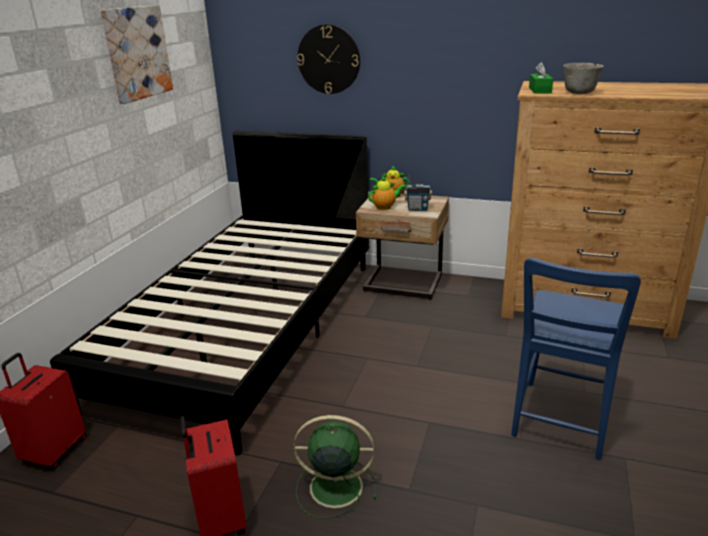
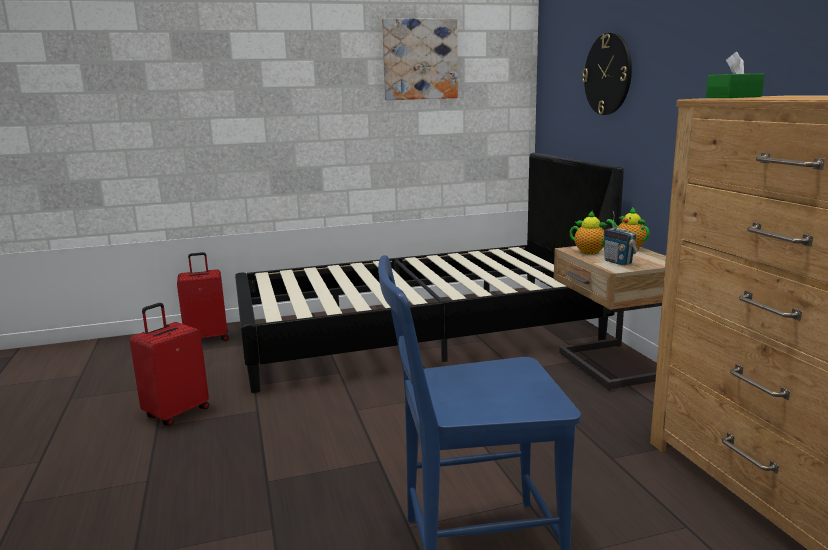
camera: 55 degrees right, 10 degrees down
(333, 487) = (243, 443): green fan -> none
(580, 93) = (768, 98): grey bowl -> none

